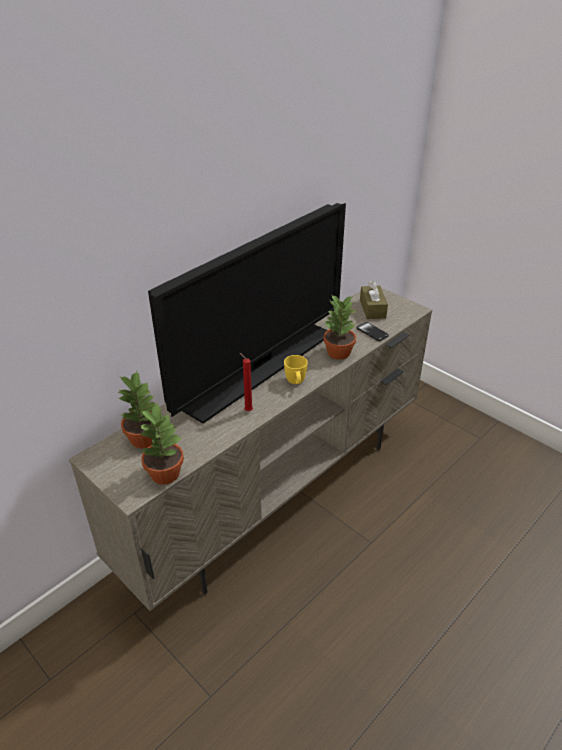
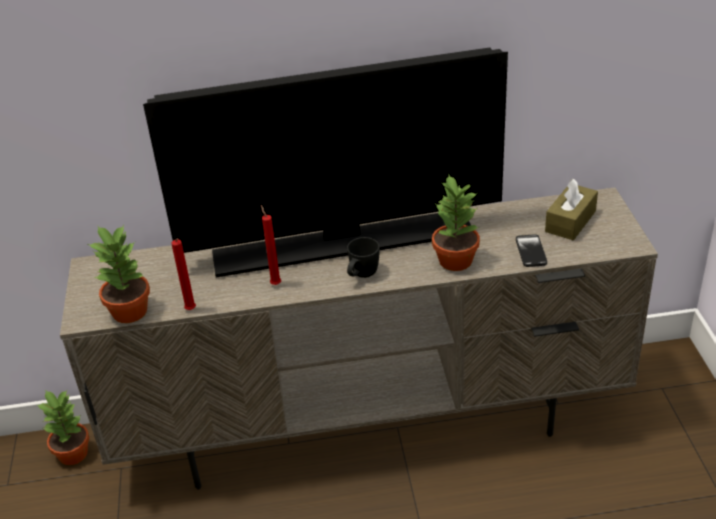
camera: 40 degrees right, 0 degrees up
(143, 438) = (150, 267): potted plant -> potted plant (73, 453)
(210, 452) = (191, 311): none -> red candle
(296, 383) = (361, 276): yellow mug -> black mug

